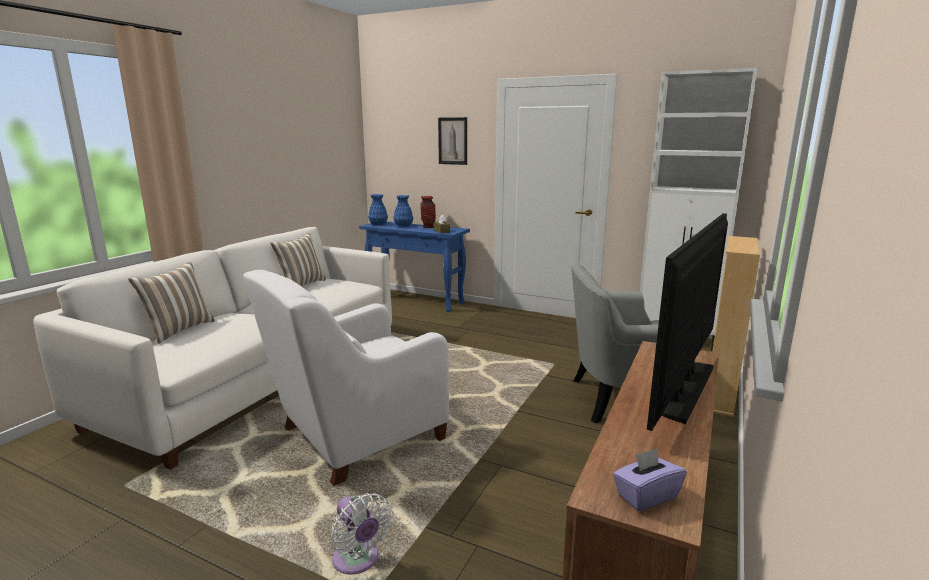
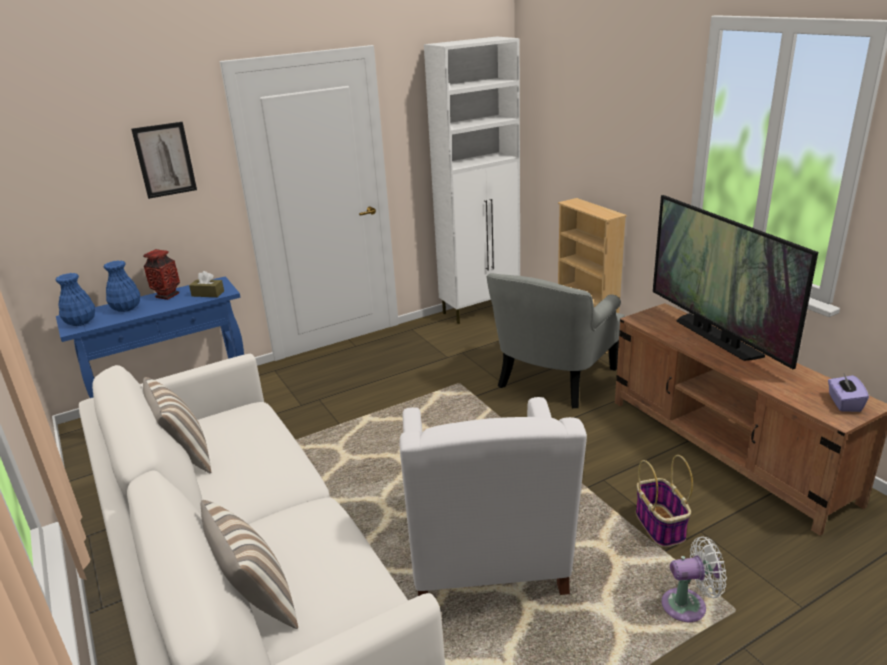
camera: 55 degrees left, 10 degrees up
(462, 516) = (660, 526): none -> basket

